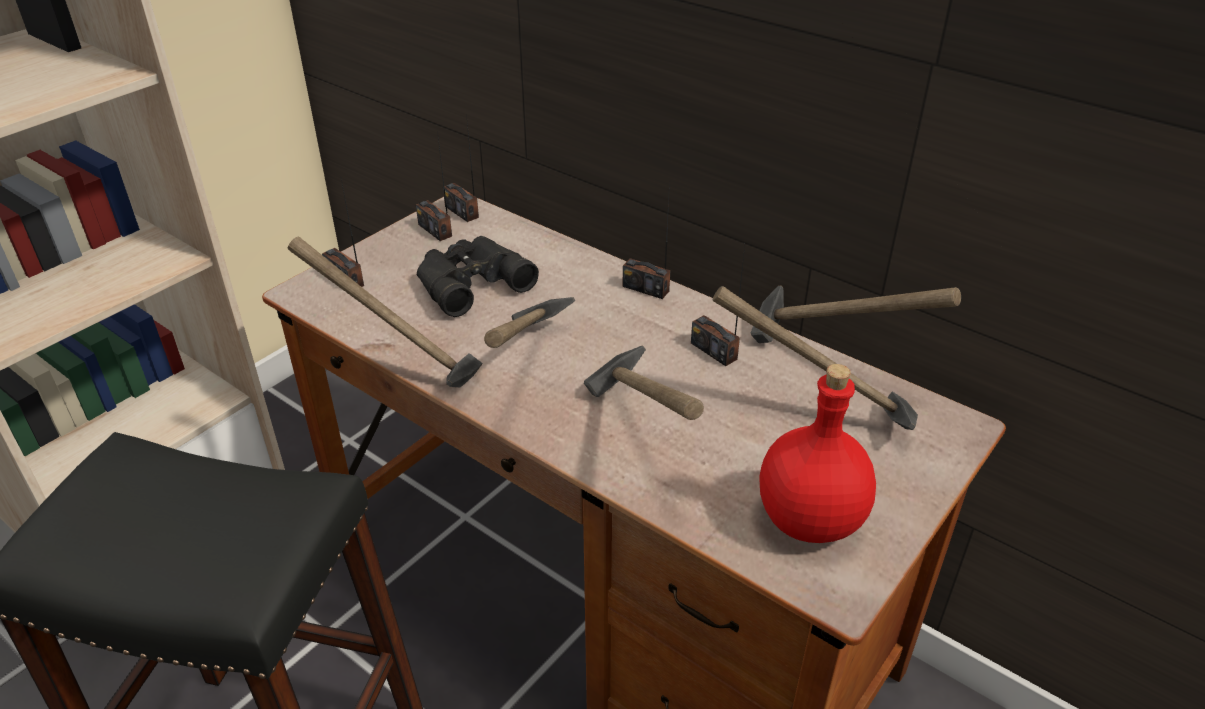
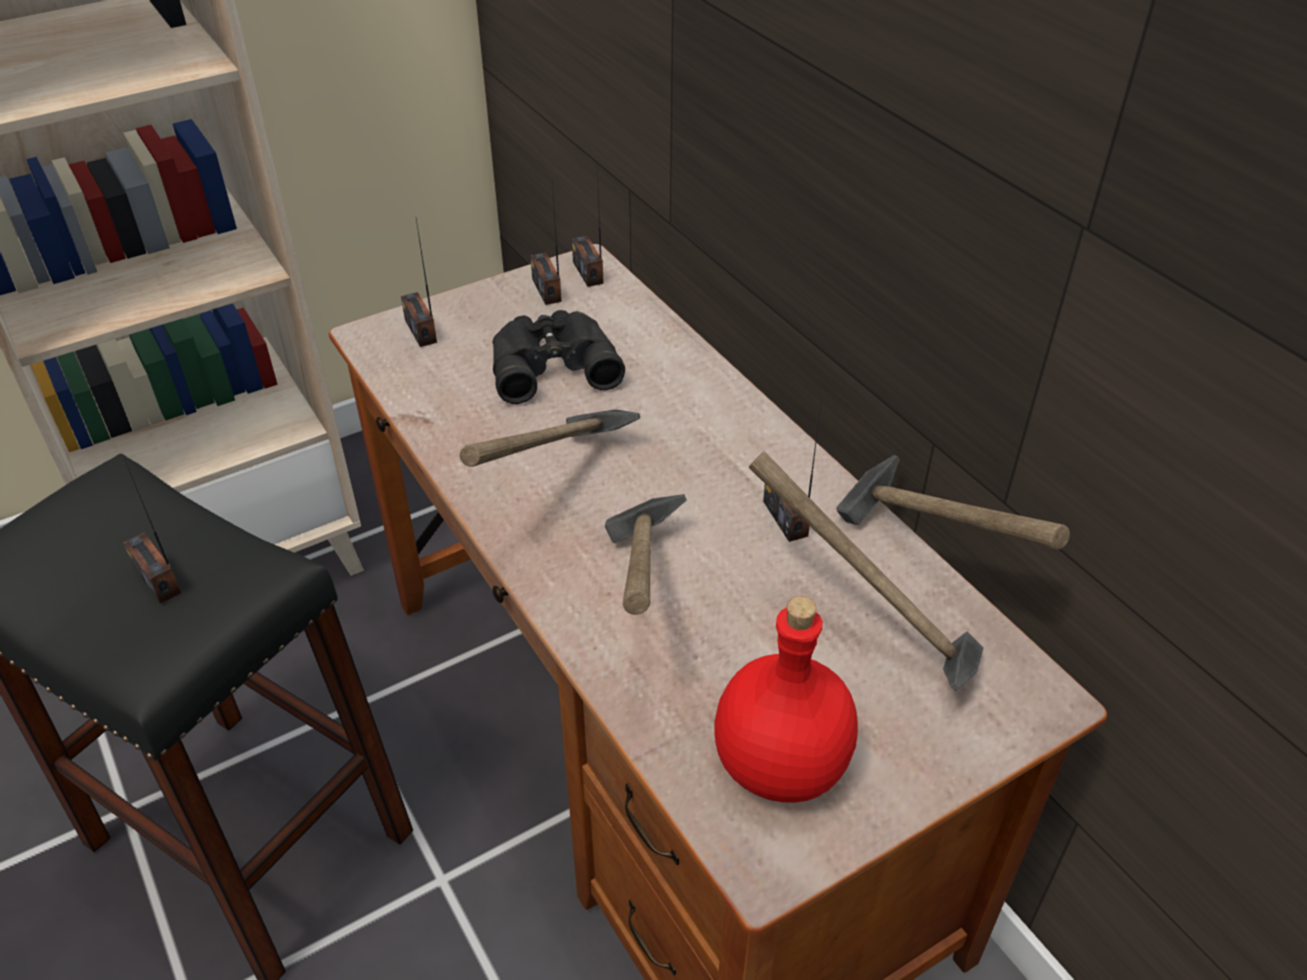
camera: 20 degrees right, 5 degrees up
(398, 370) = (421, 454): hammer -> none
(646, 288) = (748, 418): radio -> radio (158, 579)

